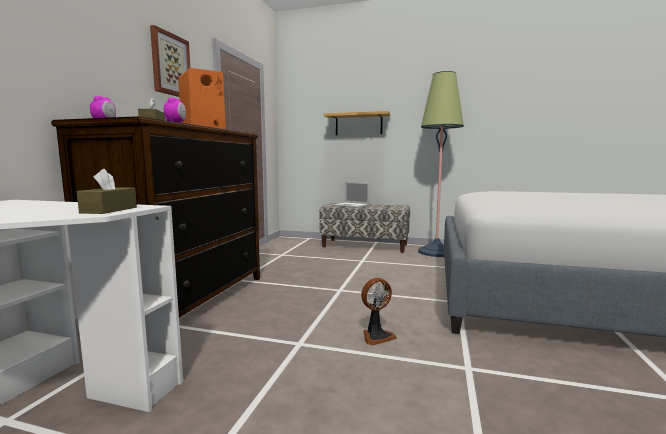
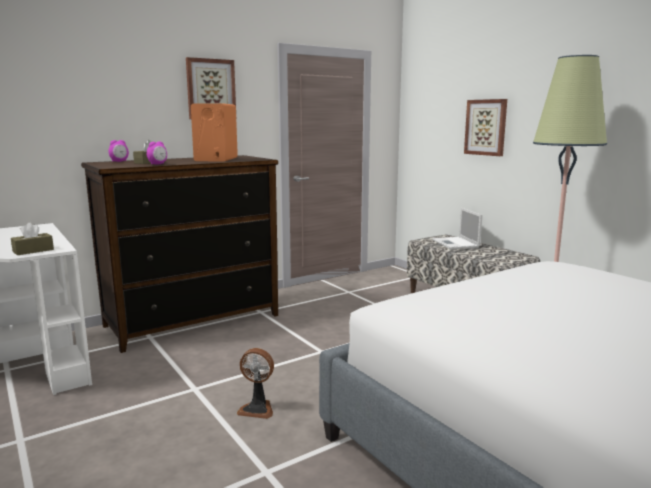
camera: 40 degrees right, 5 degrees up
(358, 124) = (486, 127): shelf -> picture

